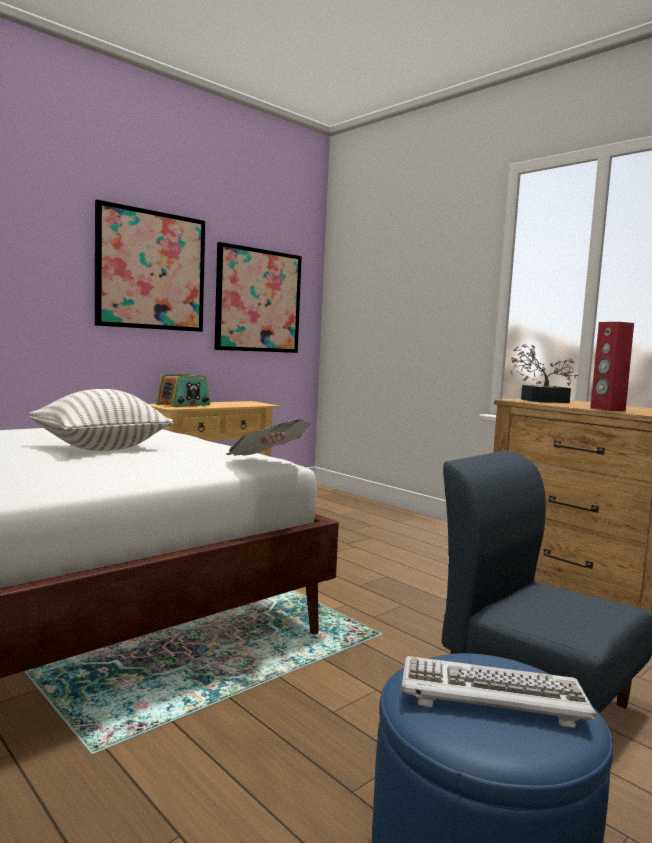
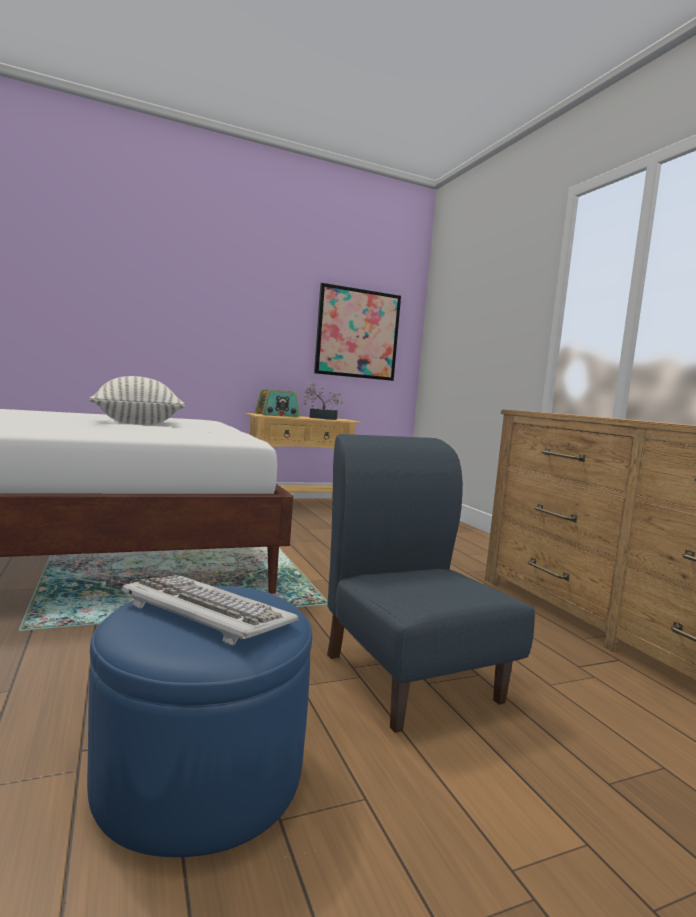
camera: 20 degrees right, 0 degrees up
(151, 270) = (260, 305): picture -> none
(266, 461) = (232, 436): newspaper -> none
(539, 400) = (550, 412): potted plant -> potted plant (320, 418)
(607, 409) = (598, 416): red speaker -> none

